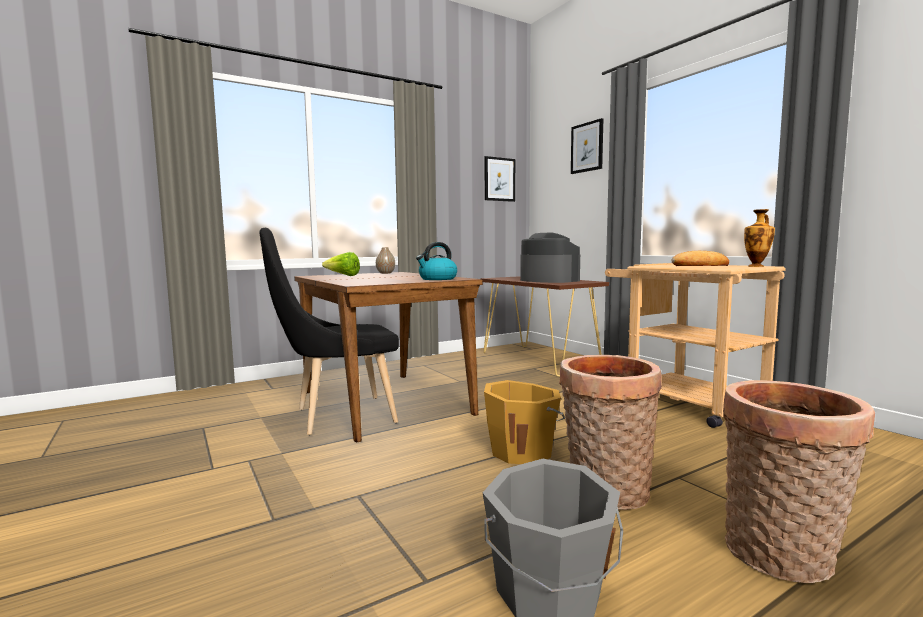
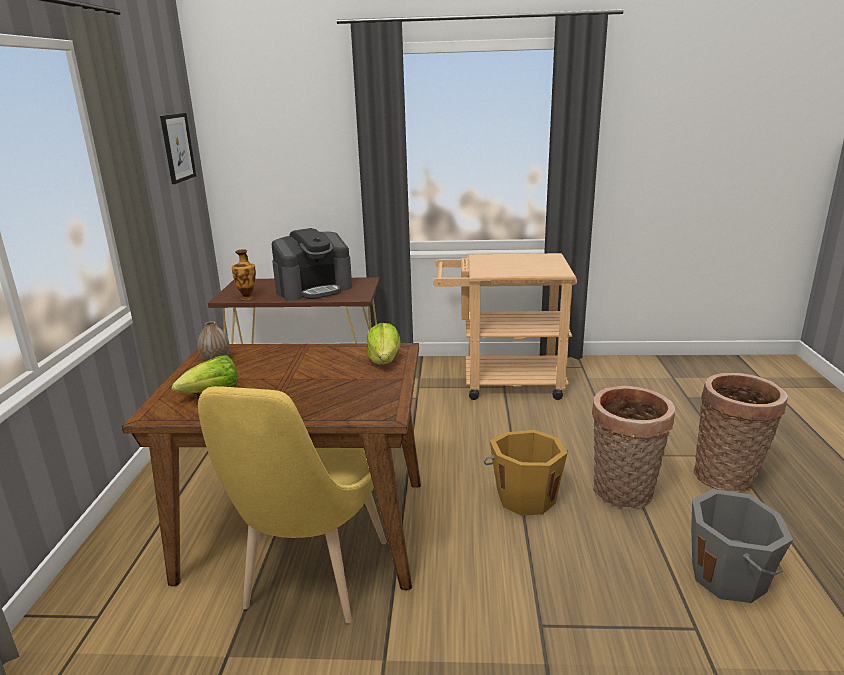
camera: 55 degrees left, 15 degrees up
(337, 416) = (312, 581): black chair -> yellow chair
(437, 279) = (384, 360): kettle -> lettuce
(548, 280) = (314, 289): coffee machine -> coffee machine turned 150 degrees clockwise
(587, 147) = (307, 108): picture -> none
(700, 266) = (517, 264): bread -> none
(757, 266) = (553, 258): vase -> vase (247, 298)

